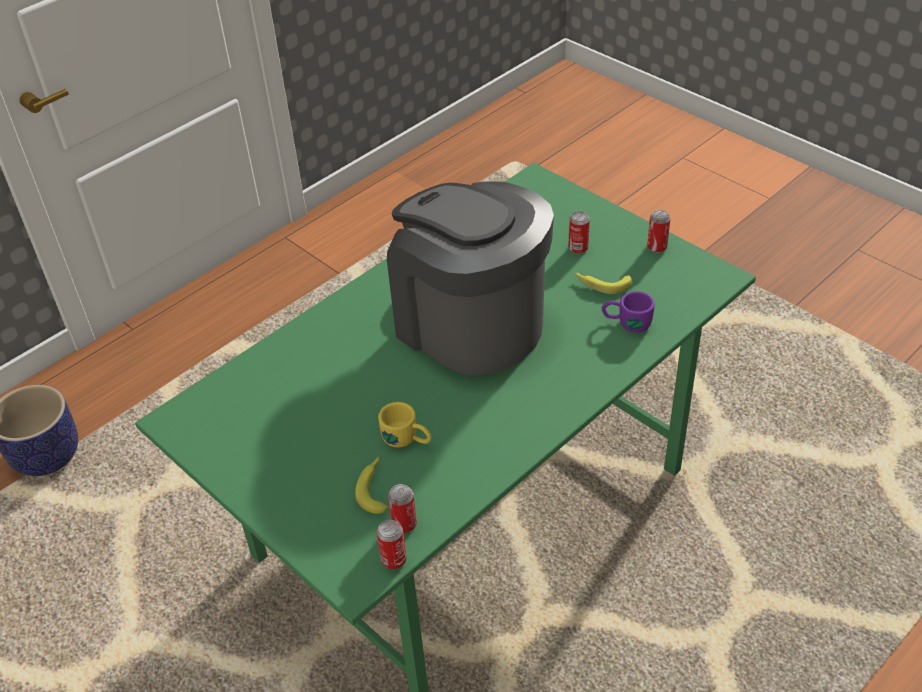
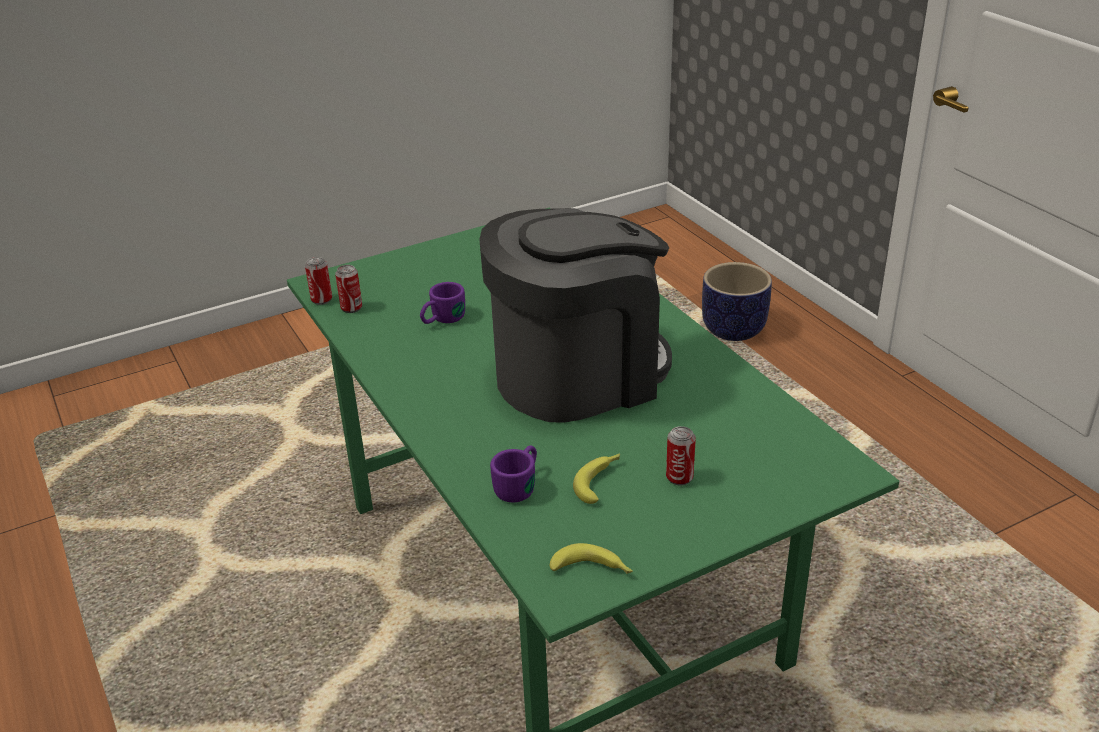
camera: 105 degrees right, 10 degrees down
(375, 488) = (400, 299): banana -> banana (593, 570)
(407, 439) = (442, 320): yellow mug -> purple mug
(657, 247) = (654, 550): can -> none

